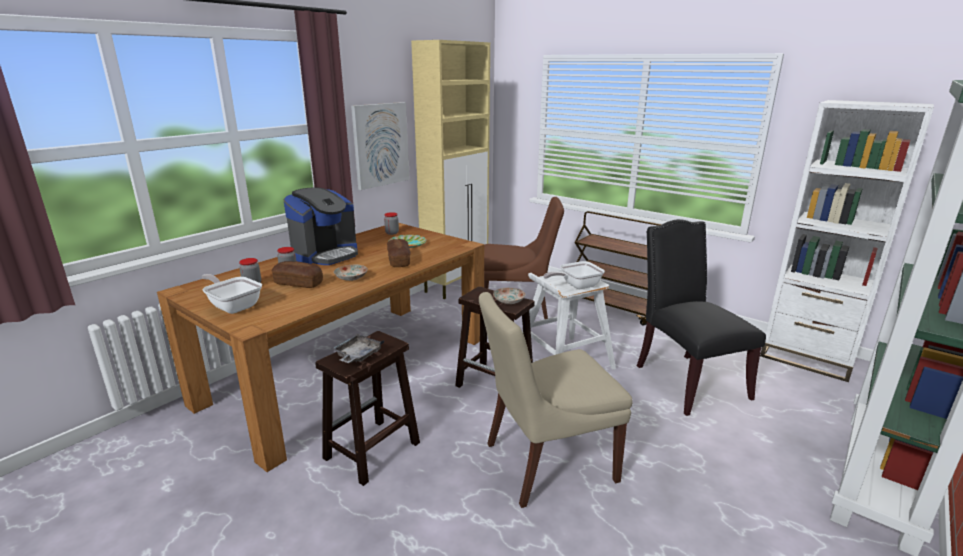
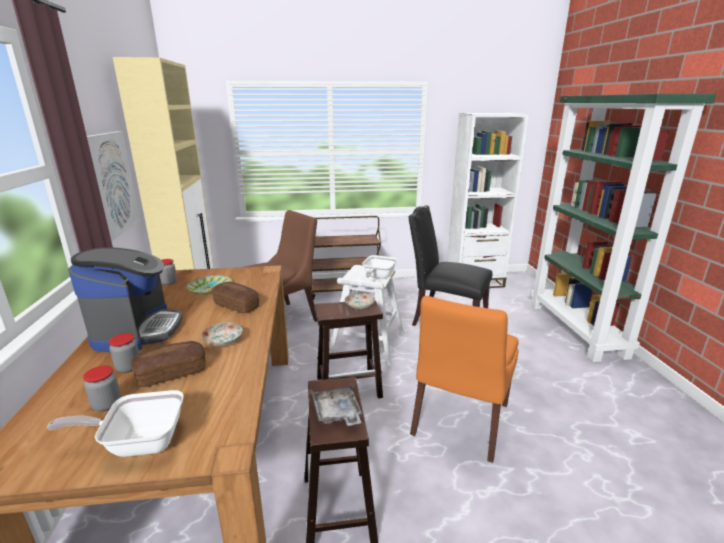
camera: 45 degrees left, 0 degrees up
(545, 463) = (459, 422): beige chair -> orange chair

